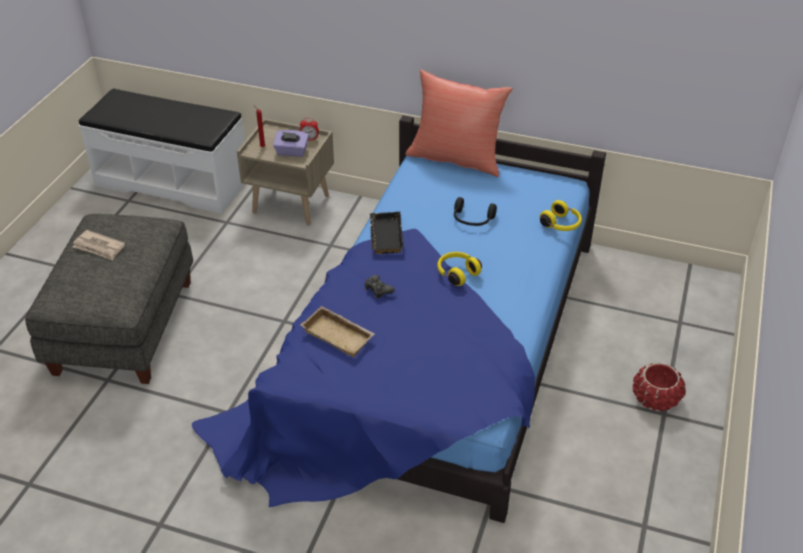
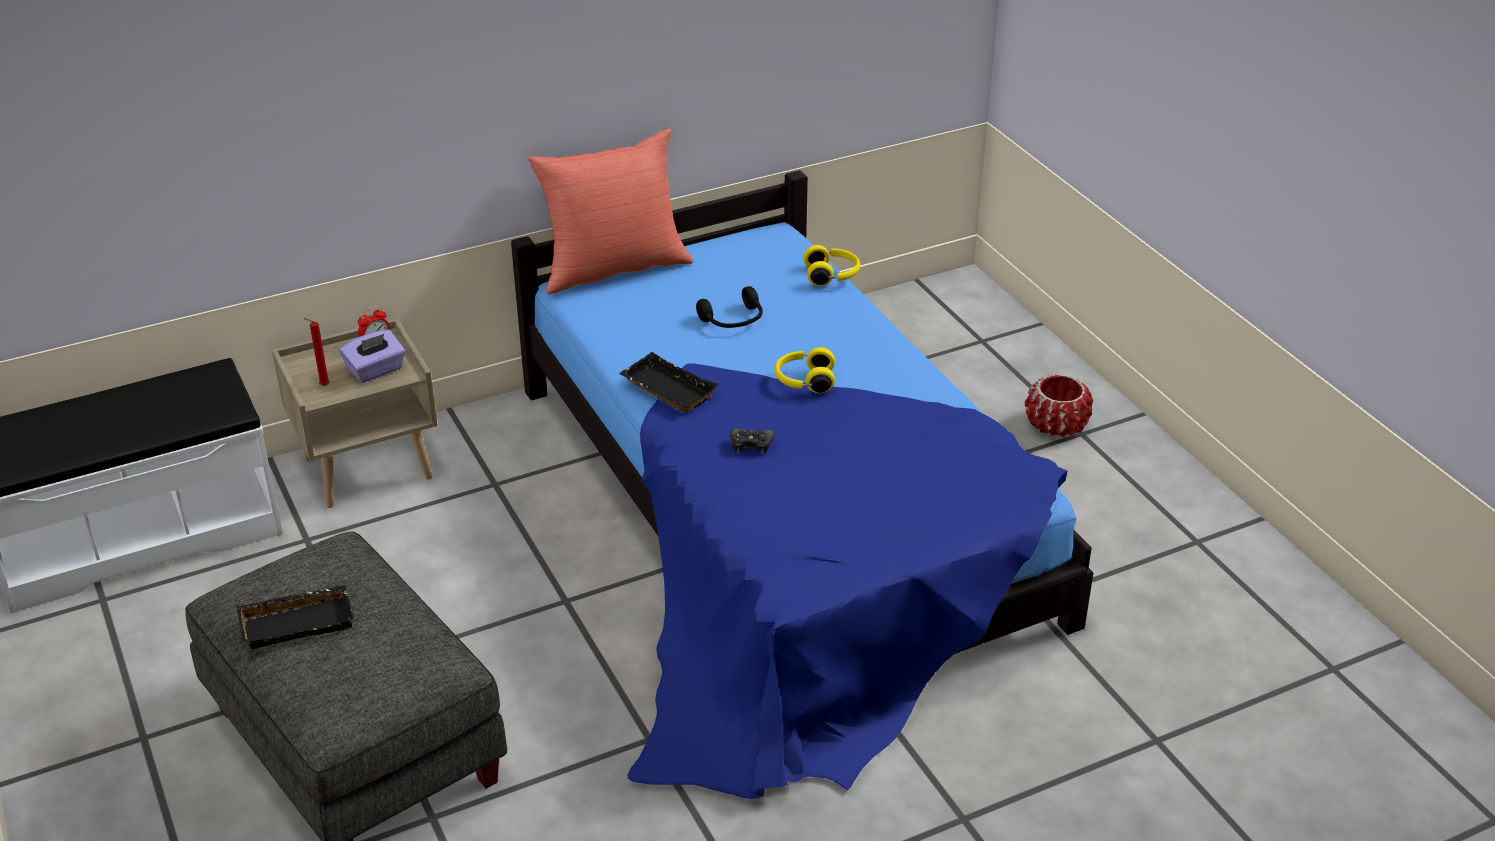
camera: 45 degrees left, 5 degrees down
(99, 247) = (298, 621): newspaper -> black tray
(339, 335) = (785, 513): beige tray -> none

